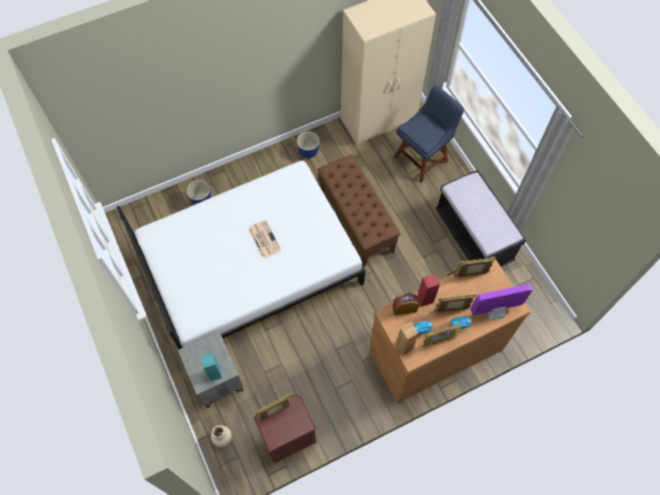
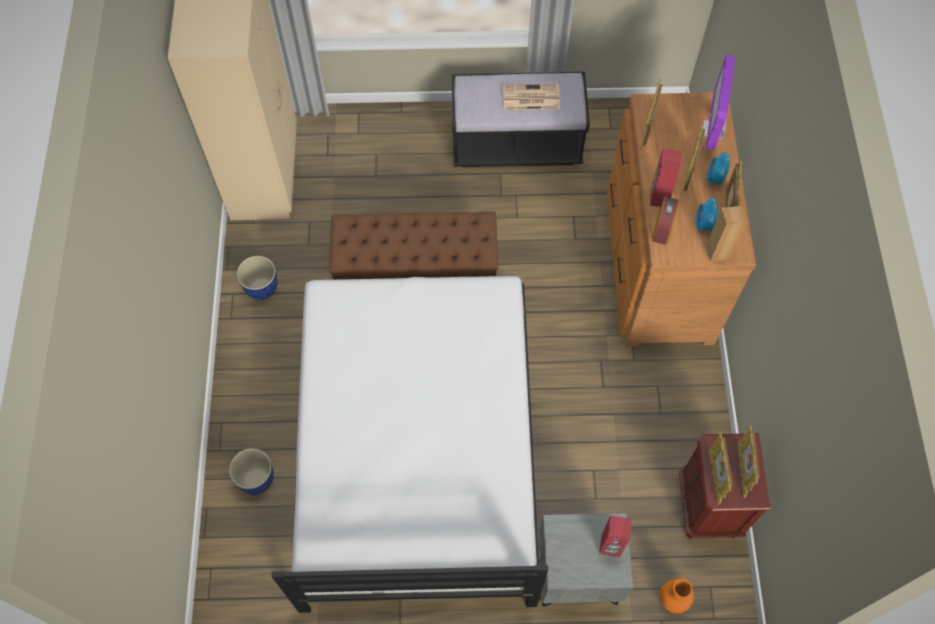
camera: 65 degrees left, 0 degrees up
(214, 373) = (610, 546): turquoise speaker -> red speaker
(222, 438) = (673, 599): beige vase -> orange vase
(264, 239) = (417, 389): newspaper -> newspaper (530, 98)
(286, 426) = (742, 470): none -> picture frame
(422, 158) = (362, 147): blue chair -> none

